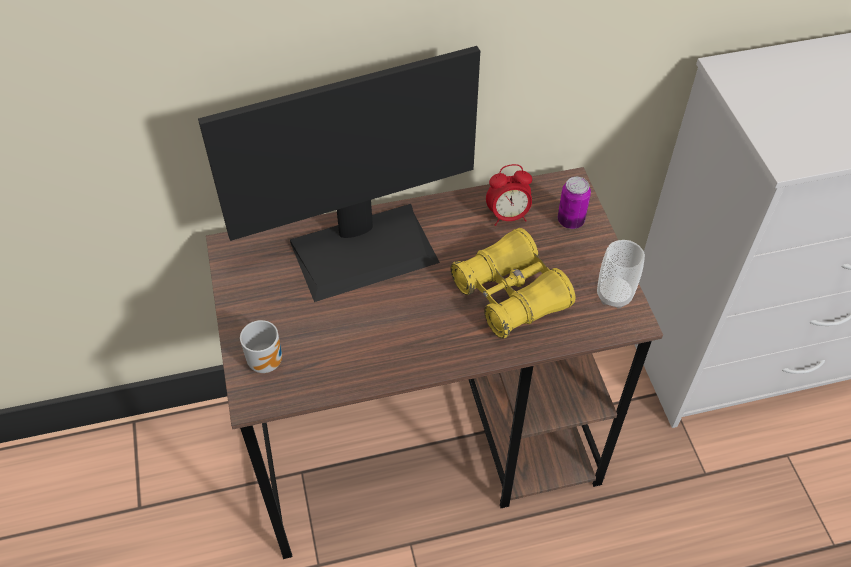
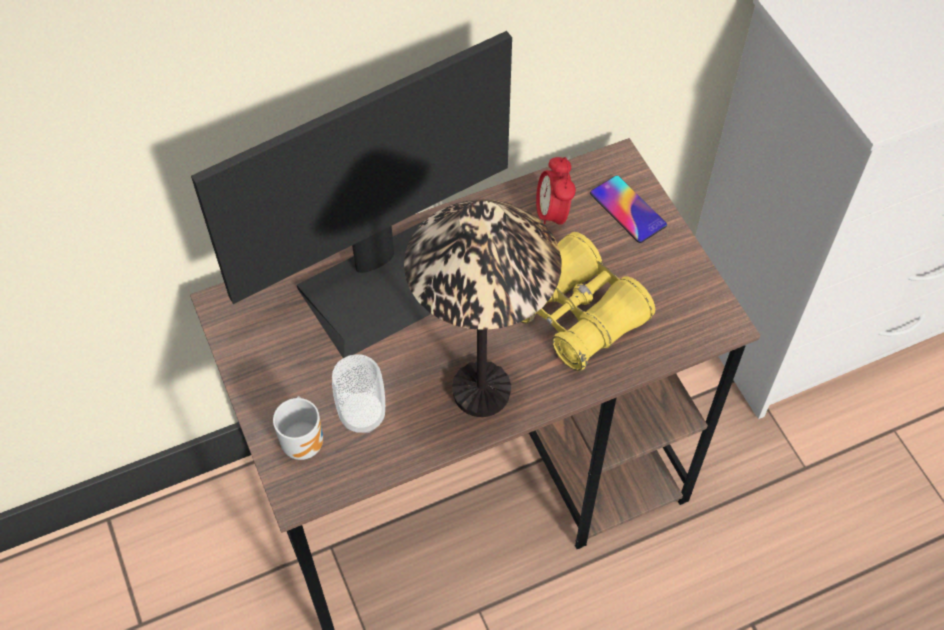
camera: 10 degrees left, 5 degrees up
(421, 343) = (483, 391): none -> table lamp
(508, 216) = (552, 214): alarm clock -> alarm clock turned 105 degrees clockwise
(570, 220) = (628, 209): can -> phone
(614, 295) = (696, 295): cup -> cup (362, 415)

